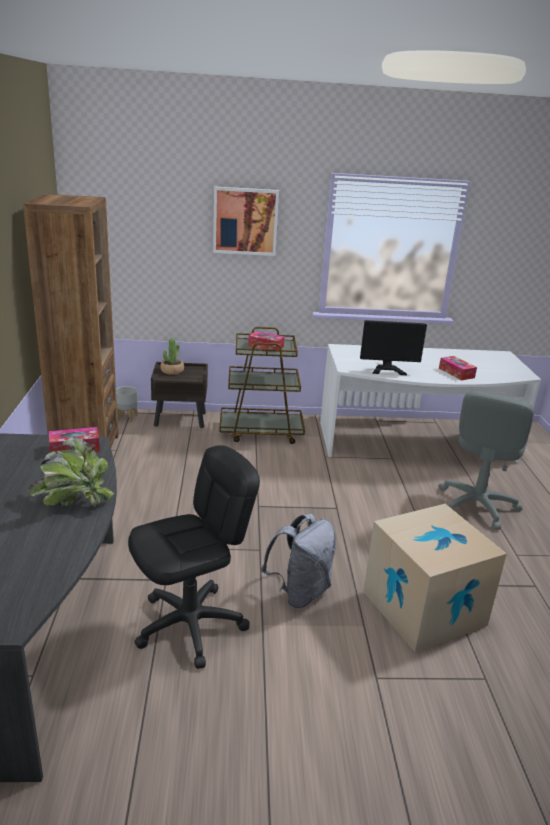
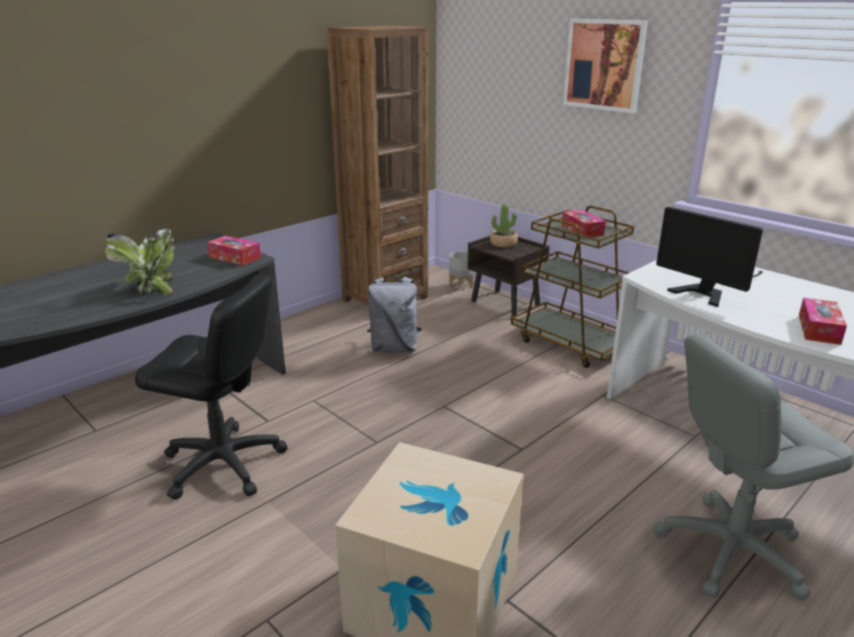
camera: 50 degrees right, 0 degrees up
(300, 592) = (343, 498): grey backpack -> grey backpack (394, 348)

